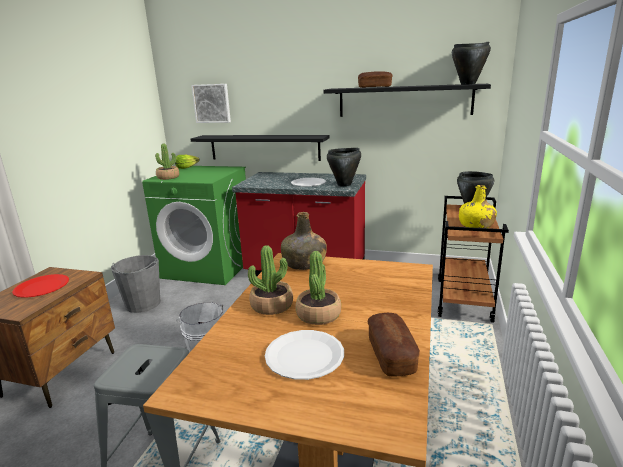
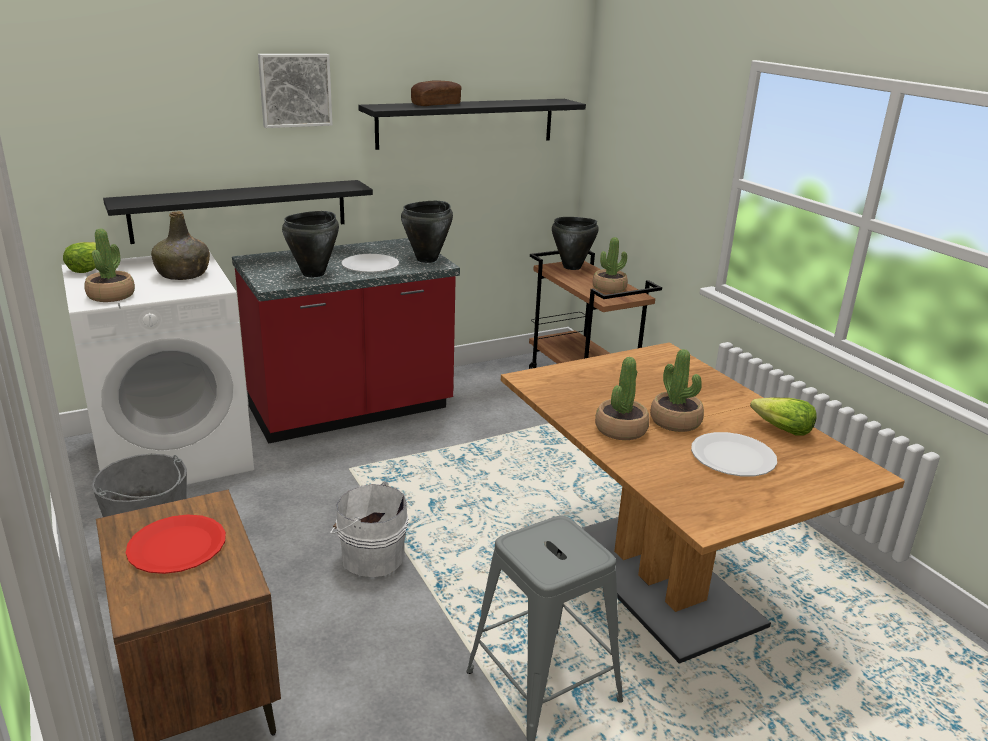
camera: 45 degrees left, 5 degrees up
(209, 267) = (173, 453): green washing machine -> white washing machine
(212, 103) = (125, 133): picture -> picture (295, 90)
(304, 264) = (558, 378): green bottle -> green bottle (183, 274)
(391, 355) = (781, 429): bread -> lettuce
(468, 84) = (553, 101): black cooking pot -> black cooking pot (314, 274)
(476, 226) = (609, 288): yellow bottle -> potted plant

